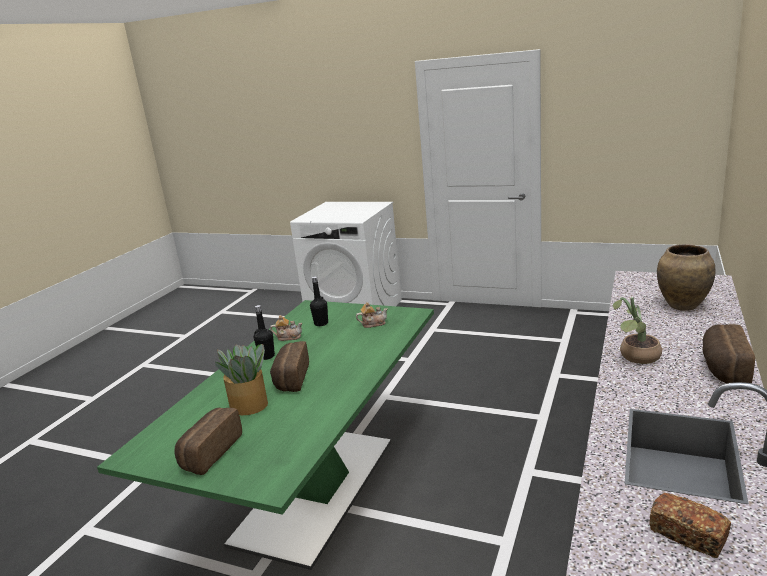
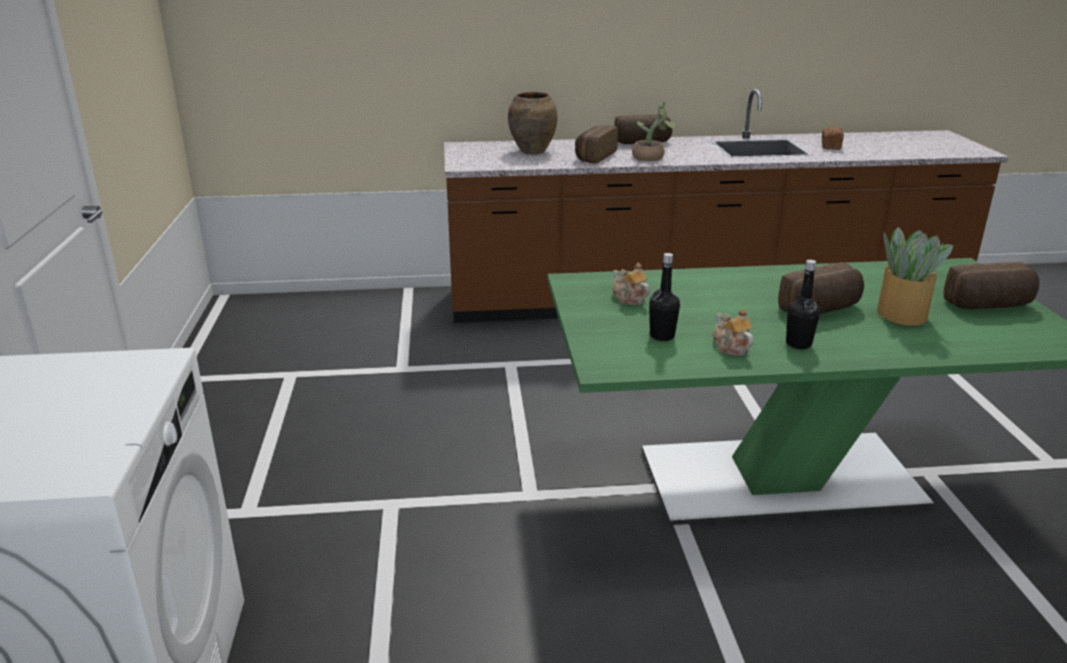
camera: 120 degrees left, 5 degrees up
(652, 329) = (594, 156): none -> bread

